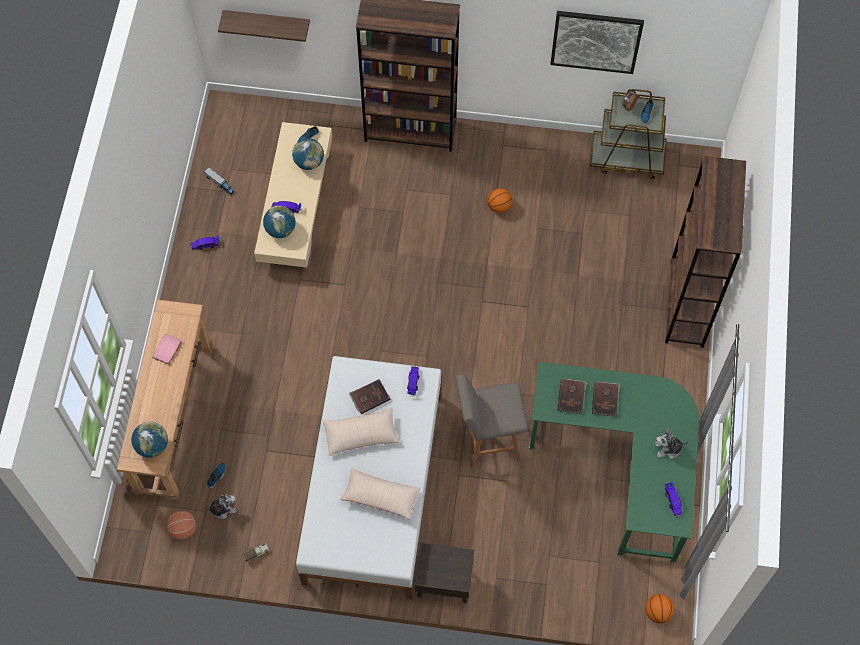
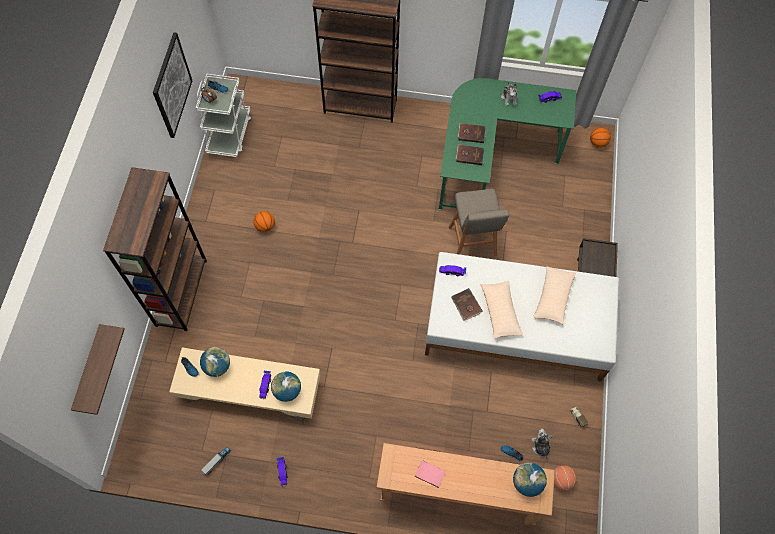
camera: 90 degrees left, 0 degrees up
(627, 158) = (229, 134): brown cart -> white cart

